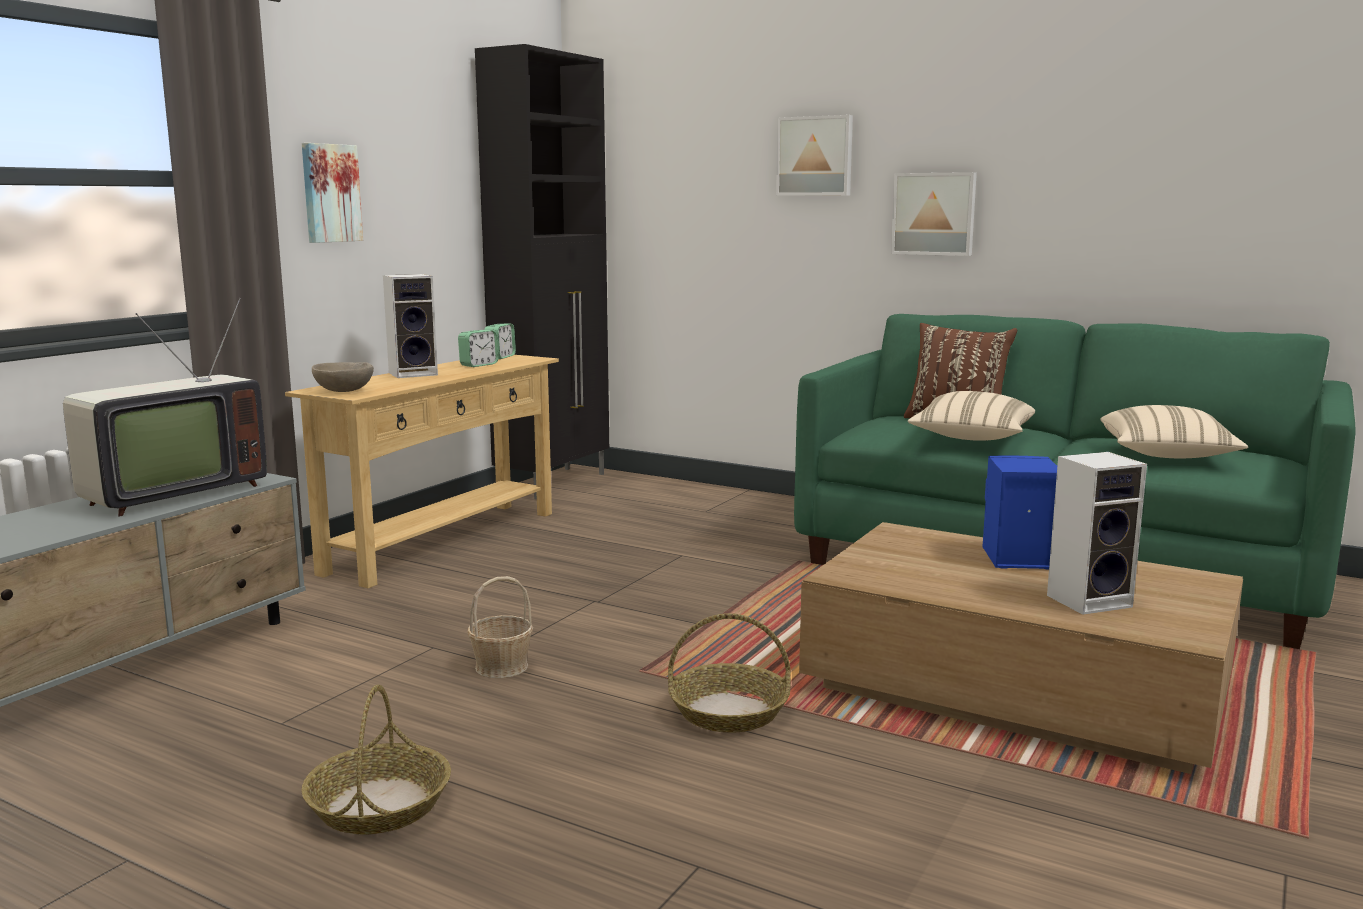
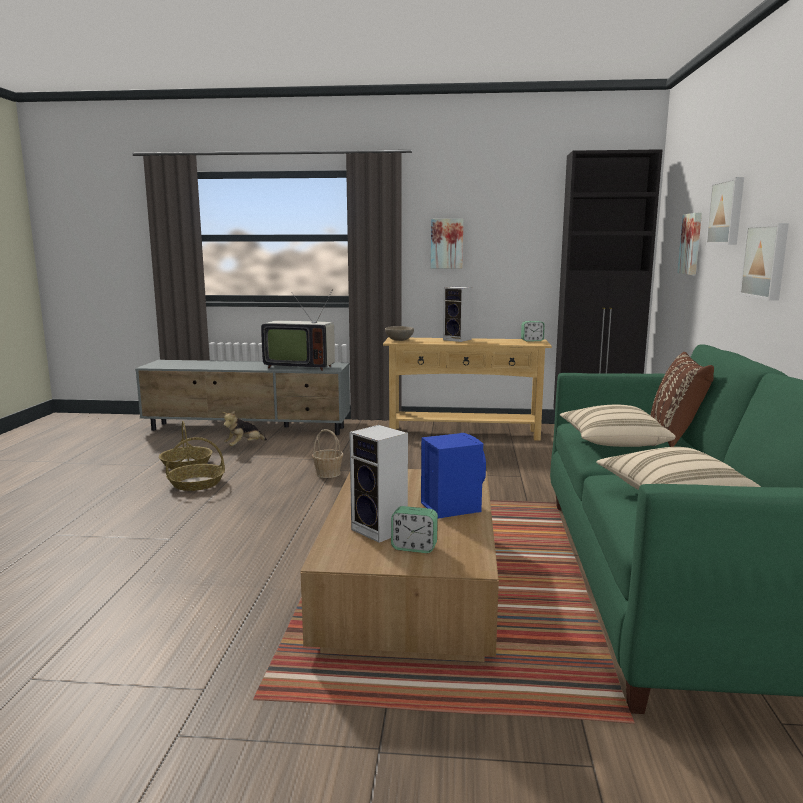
camera: 65 degrees right, 0 degrees up
(183, 720) = (244, 446): none -> plush toy
(479, 365) = (501, 341): alarm clock -> alarm clock (414, 547)
(709, 194) = (692, 244): none -> picture
(728, 712) = (315, 521): basket -> basket (186, 464)

